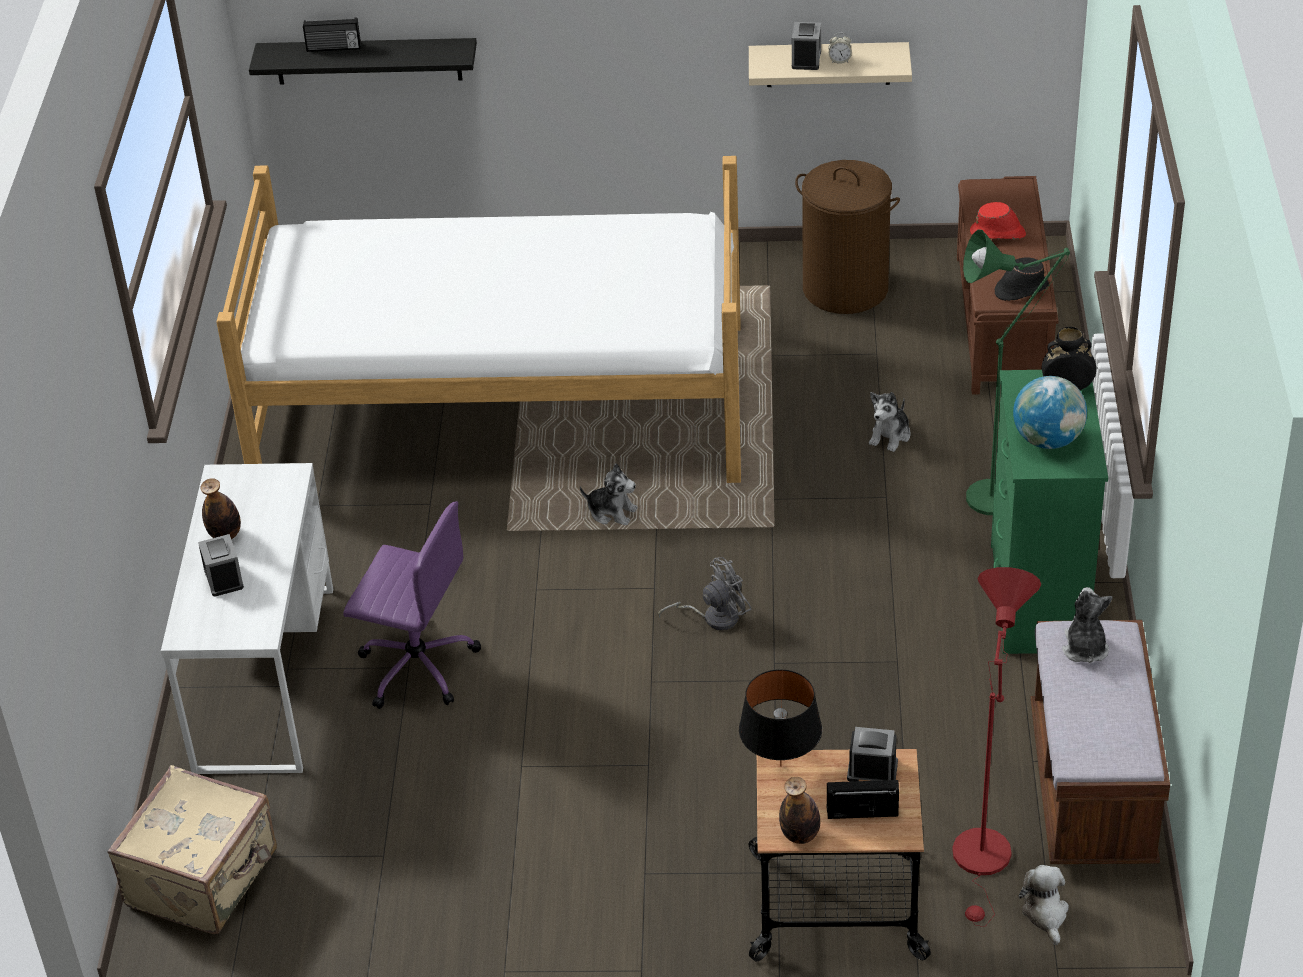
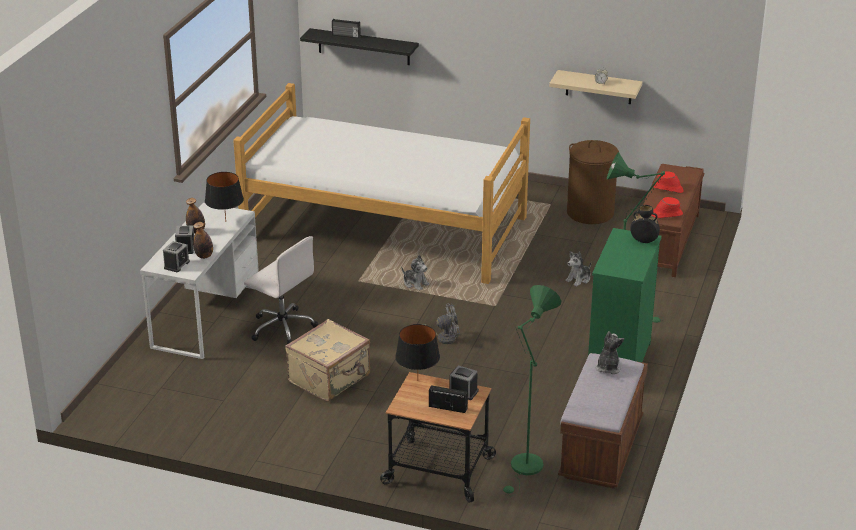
camera: 15 degrees right, 10 degrees down
(204, 879) = (132, 391): beige suitcase -> beige suitcase (330, 379)
(270, 500) = (225, 222): none -> black table lamp
(416, 666) = (282, 327): purple office chair -> white office chair
(800, 835) = (410, 410): bottle -> bottle (204, 256)
(806, 59) = (584, 79): alarm clock -> alarm clock (176, 265)
(983, 862) = (525, 469): red floor lamp -> green floor lamp
(1020, 289) = (666, 214): black hat -> red hat
(1045, 914) = (546, 498): plush toy -> none
(1048, 440) = (620, 260): globe -> none

